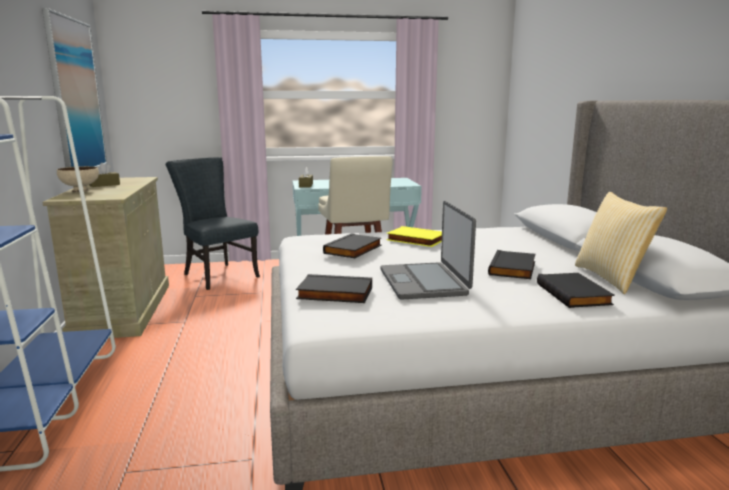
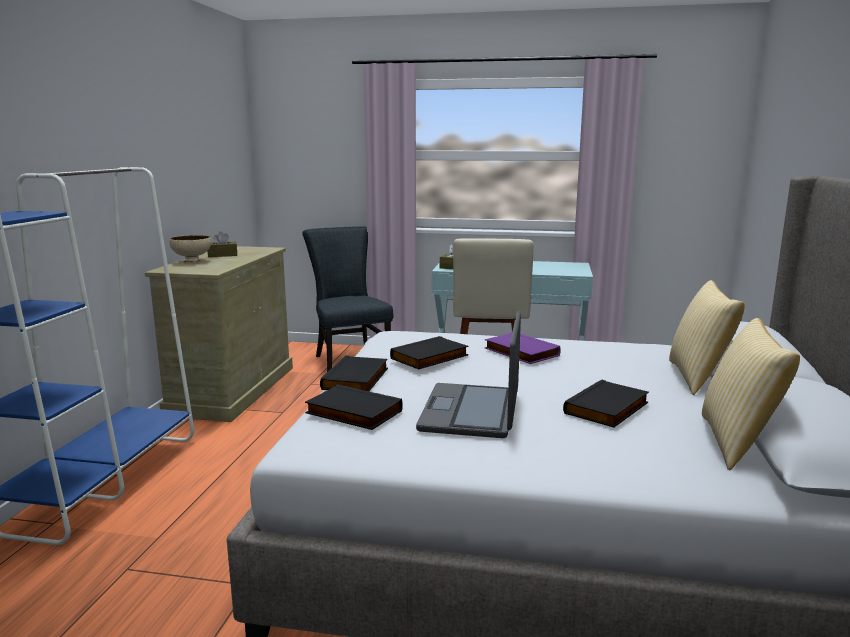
camera: 20 degrees right, 0 degrees up
(76, 96) = (208, 159): picture -> none
(415, 240) = (520, 352): yellow book -> purple book
(548, 244) = (698, 377): none -> pillow
(575, 294) = (654, 459): black book -> black book (357, 379)

